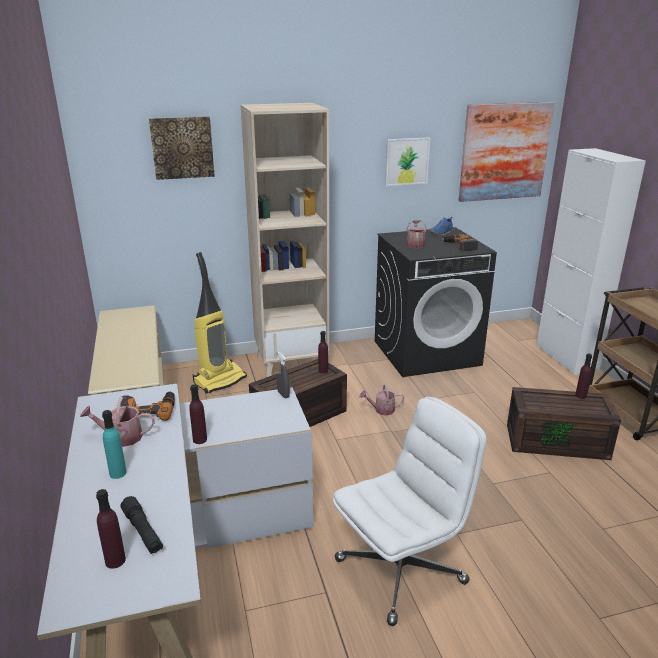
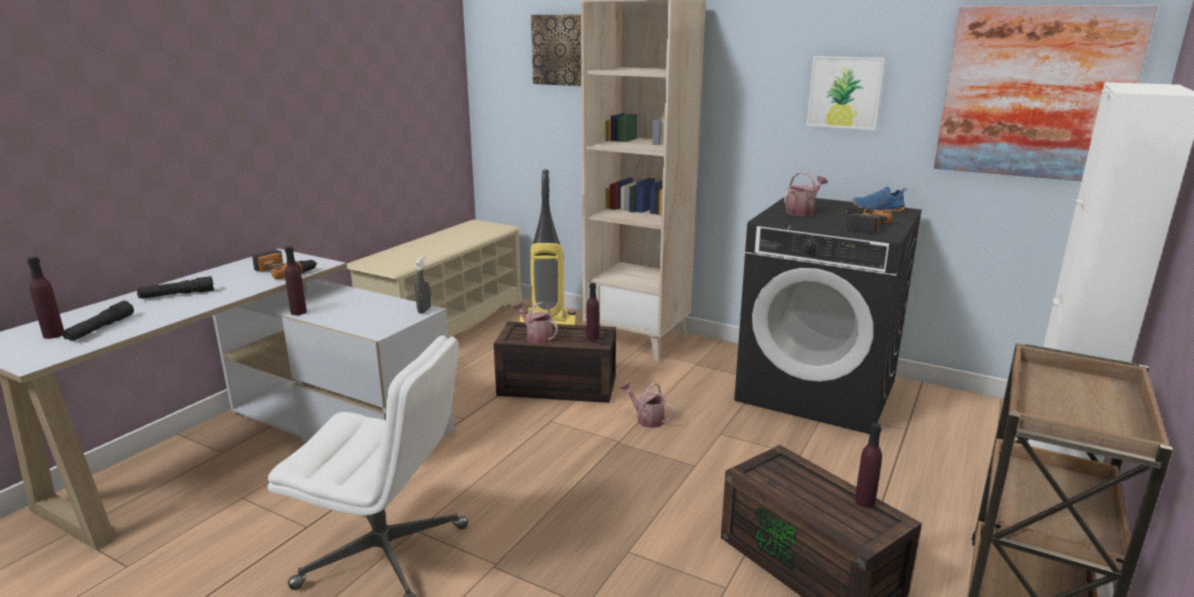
camera: 45 degrees right, 5 degrees down
(118, 473) = (177, 295): turquoise bottle -> black flashlight
(121, 437) = (232, 278): watering can -> watering can (536, 337)

